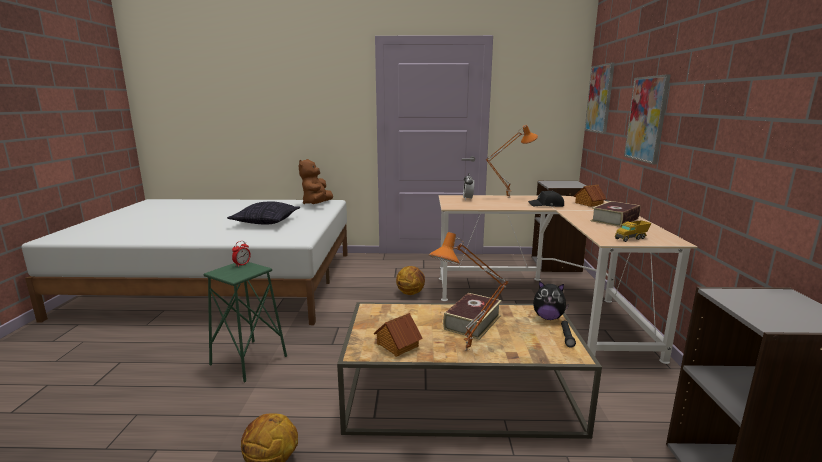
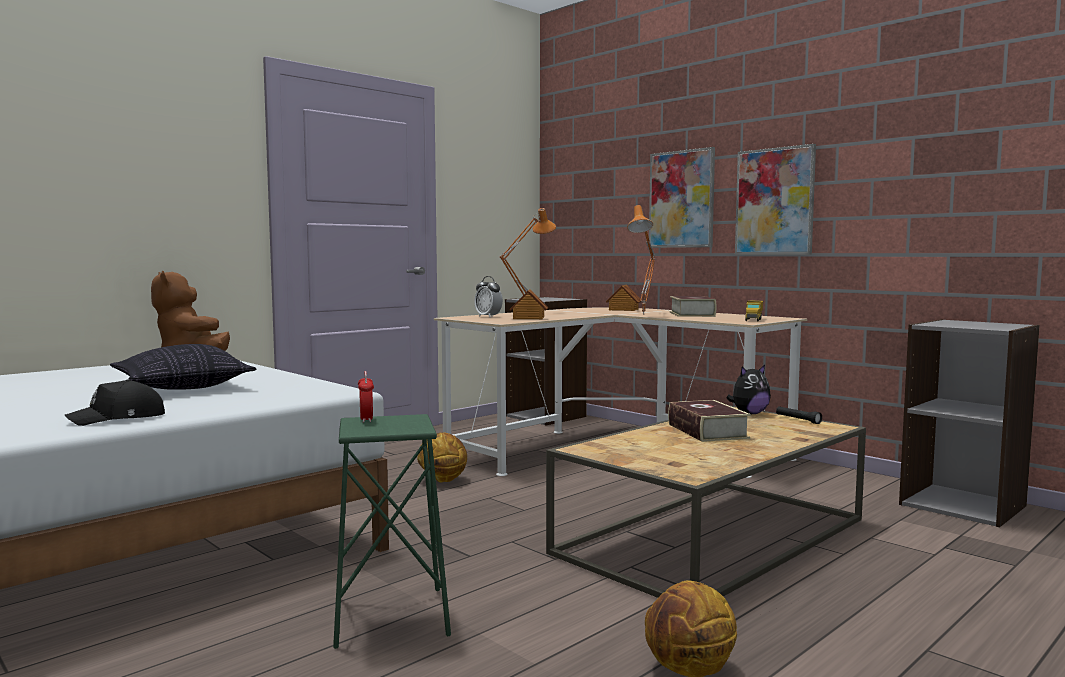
camera: 45 degrees left, 10 degrees down
(397, 345) = (702, 461): toy house -> toy house (528, 318)
(468, 351) = (767, 446): orange table lamp -> orange table lamp (645, 314)
(547, 205) = (593, 313): black cap -> black cap (119, 418)
(599, 99) = (573, 185): picture -> picture (774, 201)

